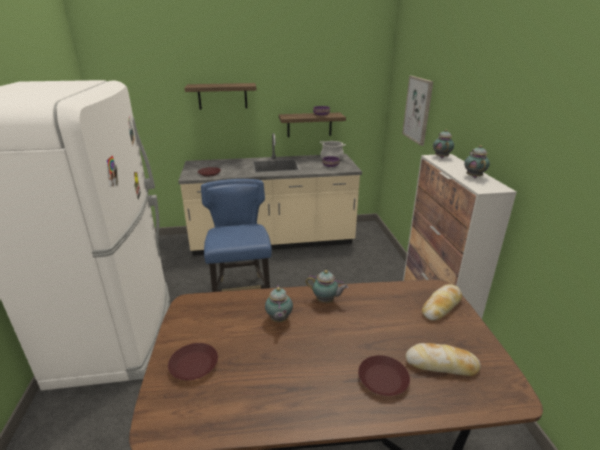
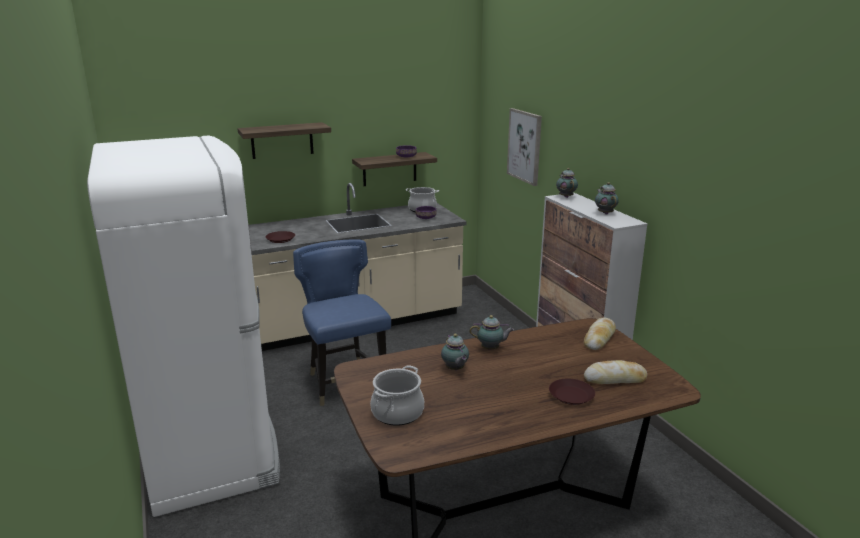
camera: 15 degrees left, 5 degrees down
(194, 365) = (397, 413): brown plate -> cooking pot

